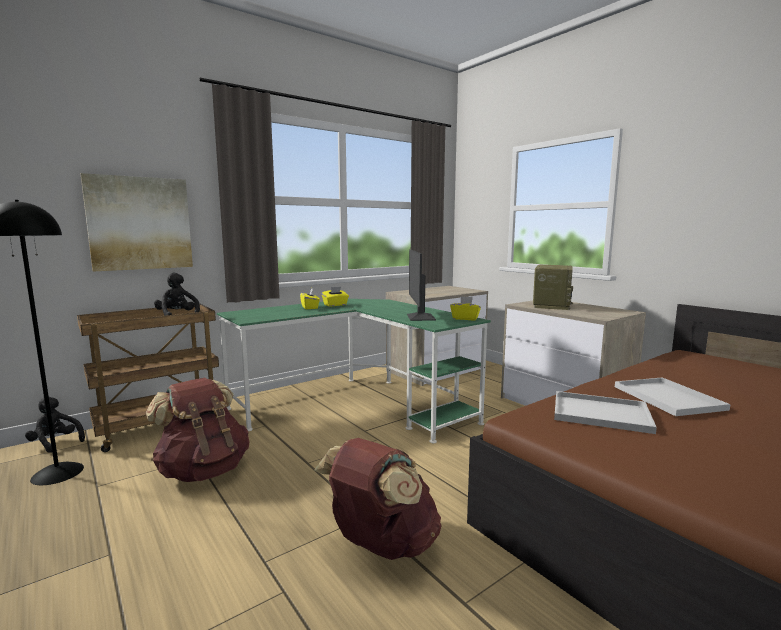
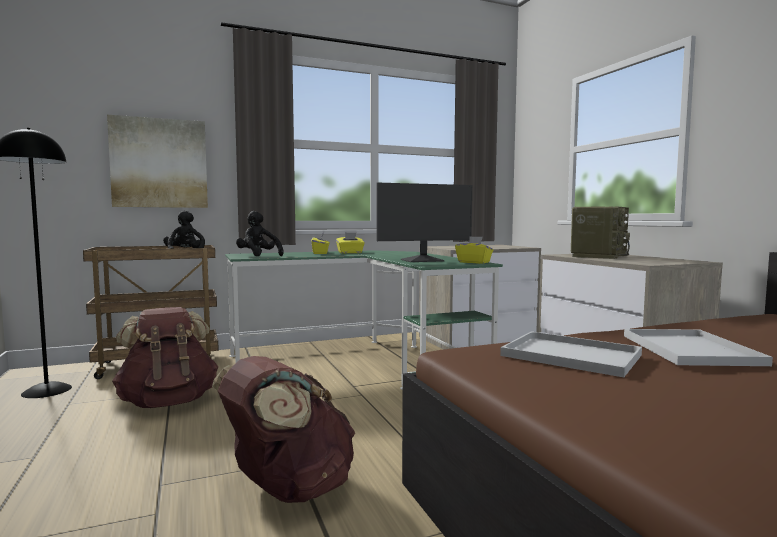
camera: 15 degrees right, 5 degrees down
(55, 443) = (64, 368): black plush toy -> black plush toy (258, 256)
(419, 317) = (422, 260): monitor -> monitor turned 120 degrees counterclockwise

